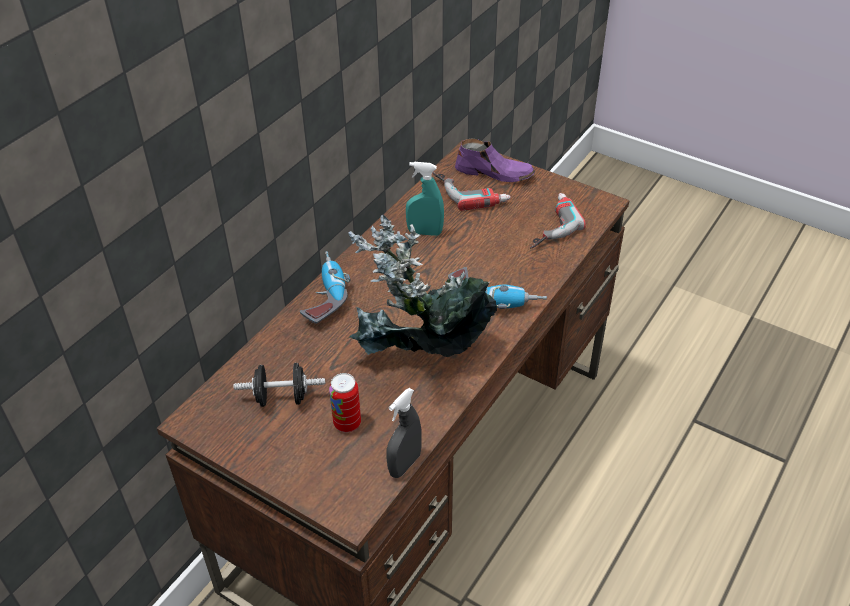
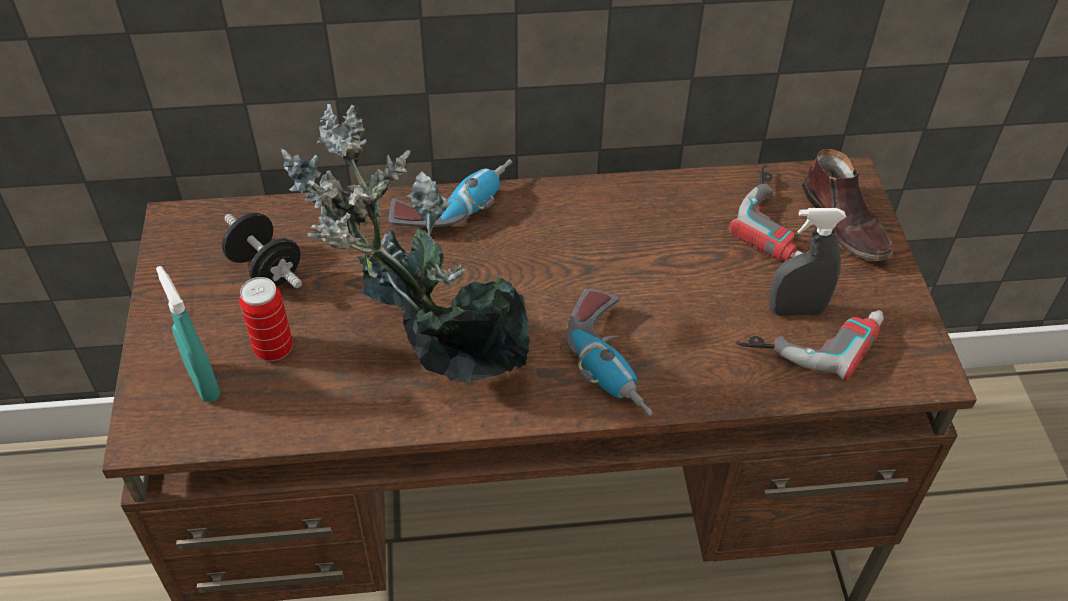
camera: 50 degrees right, 5 degrees up
(404, 464) = (252, 440): grey spray bottle -> grey spray bottle (796, 310)
(425, 232) = (654, 226): turquoise spray bottle -> turquoise spray bottle (203, 383)
(494, 172) = (846, 223): purple shoe -> brown shoe

